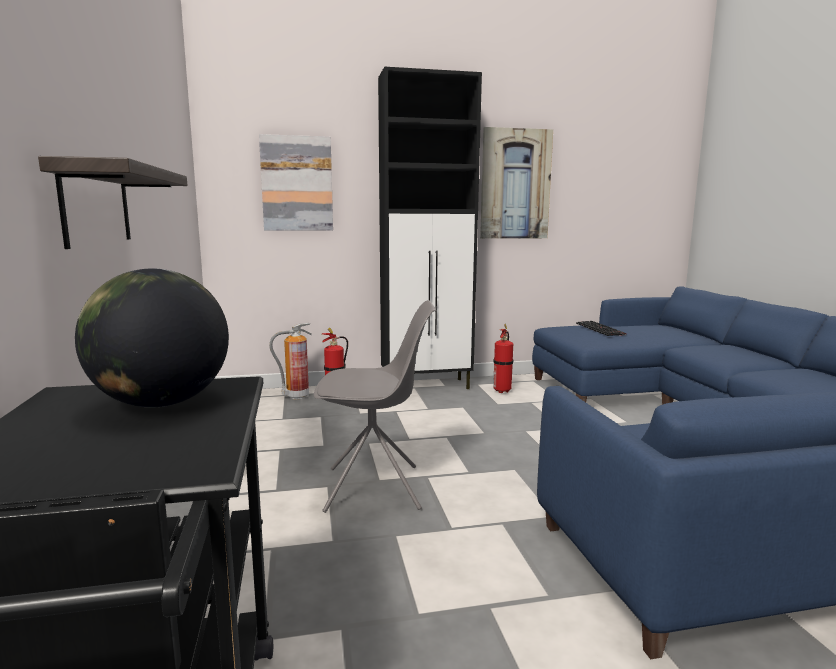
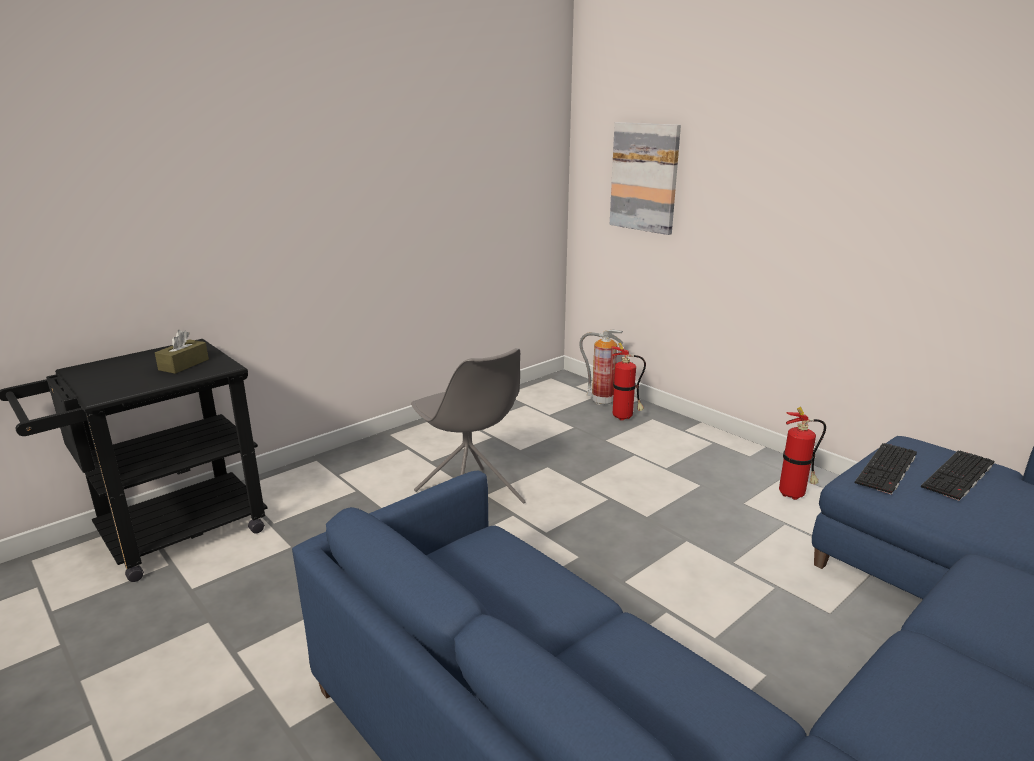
camera: 60 degrees right, 10 degrees up
(97, 206) = (302, 230): shelf -> none
(162, 403) = (184, 364): globe -> brown tissue box
(427, 386) = (729, 448): black cabinet -> none
(515, 184) = (920, 202): picture -> none
(580, 336) = (888, 469): none -> keyboard

